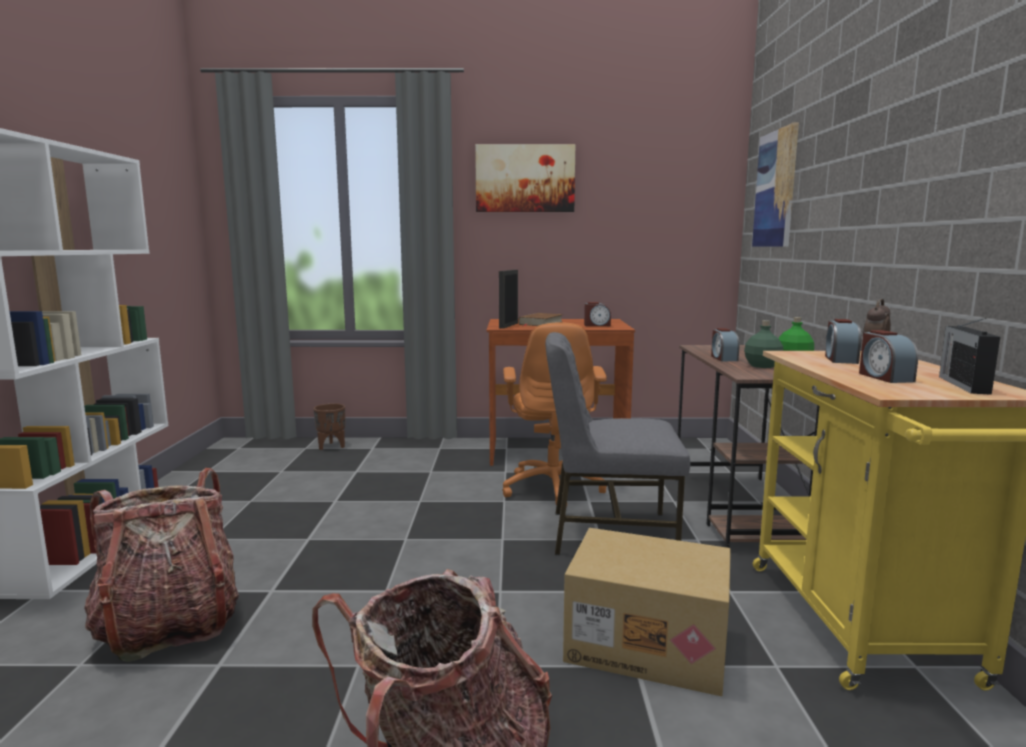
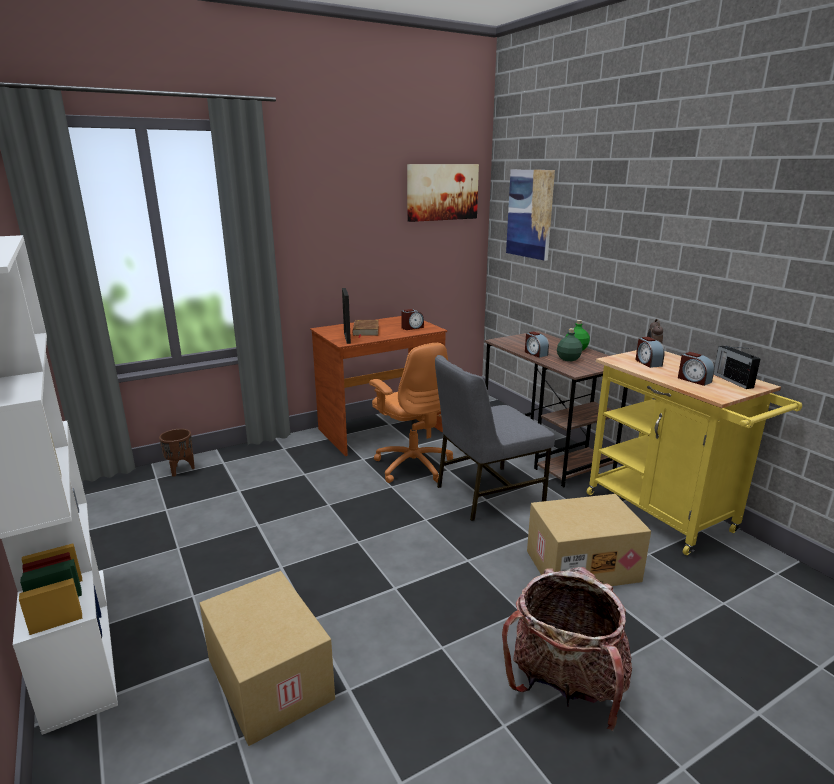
camera: 30 degrees left, 10 degrees up
(169, 625) = (267, 679): backpack -> cardboard box
(525, 178) = (330, 200): picture -> picture (442, 192)

